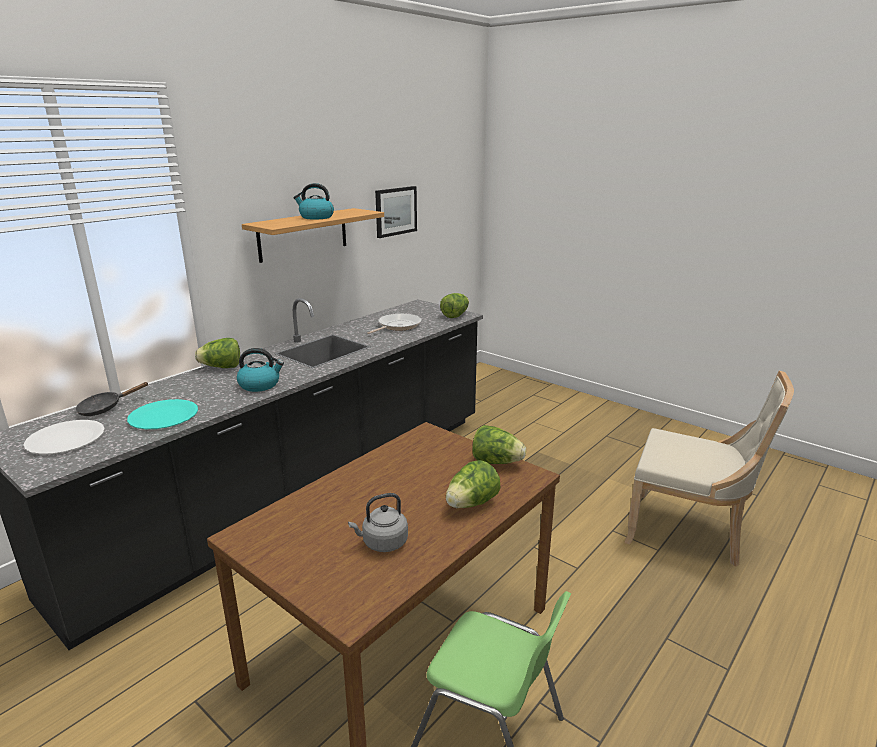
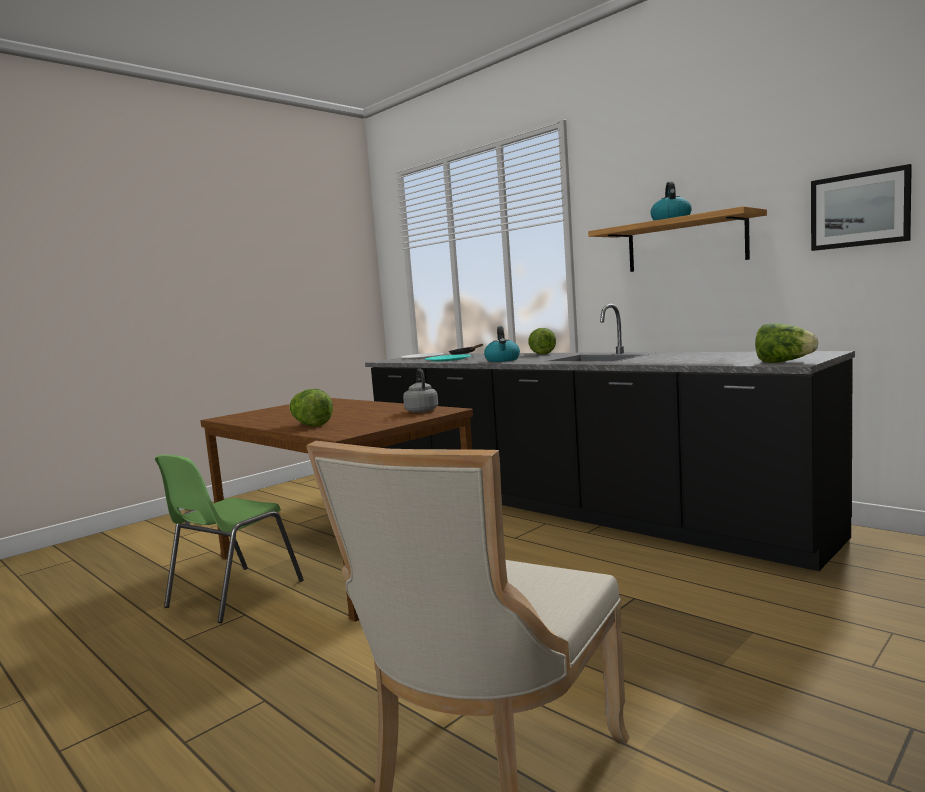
camera: 95 degrees right, 15 degrees down
(382, 543) = (283, 416): grey kettle -> grey kettle (421, 411)
(397, 326) = (701, 358): frying pan -> none
(496, 462) = (374, 426): lettuce -> none

